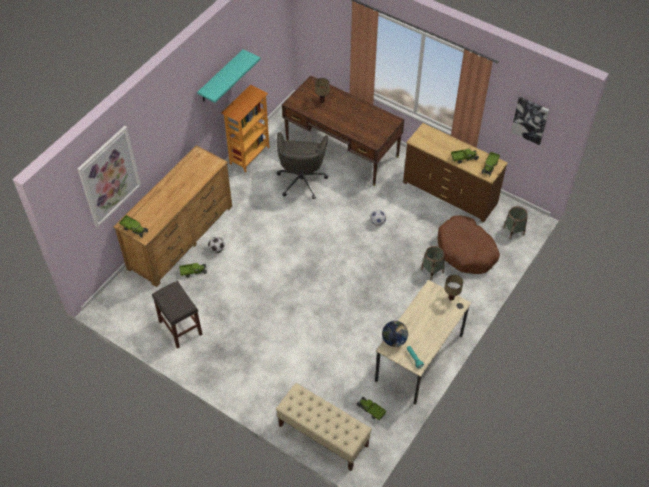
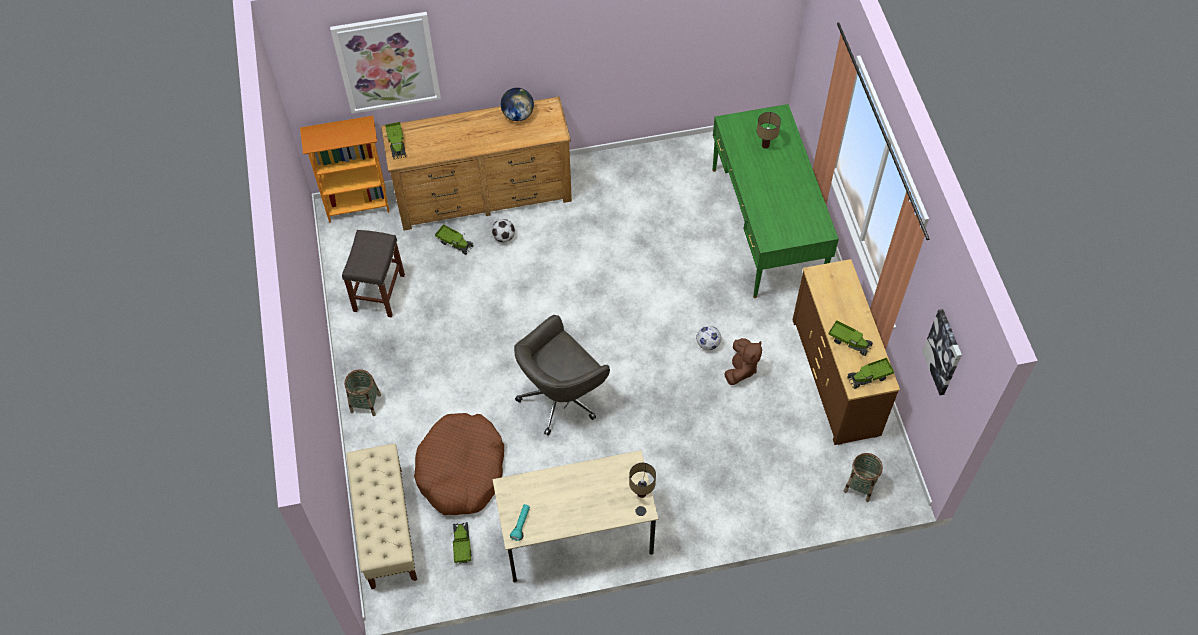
camera: 45 degrees right, 5 degrees up
(221, 76) = (631, 30): turquoise shelf -> none
(249, 155) = (653, 156): bookcase -> bookcase (357, 205)
(302, 180) = (679, 228): grey office chair -> grey office chair (561, 396)
(342, 149) = (766, 225): brown desk -> green desk
(394, 340) = (523, 485): globe -> globe (518, 115)
(405, 222) = (741, 369): none -> brown plush toy
(432, 270) = (705, 451): basket -> basket (365, 403)
(466, 251) = (773, 461): brown dog bed -> brown dog bed (461, 470)

